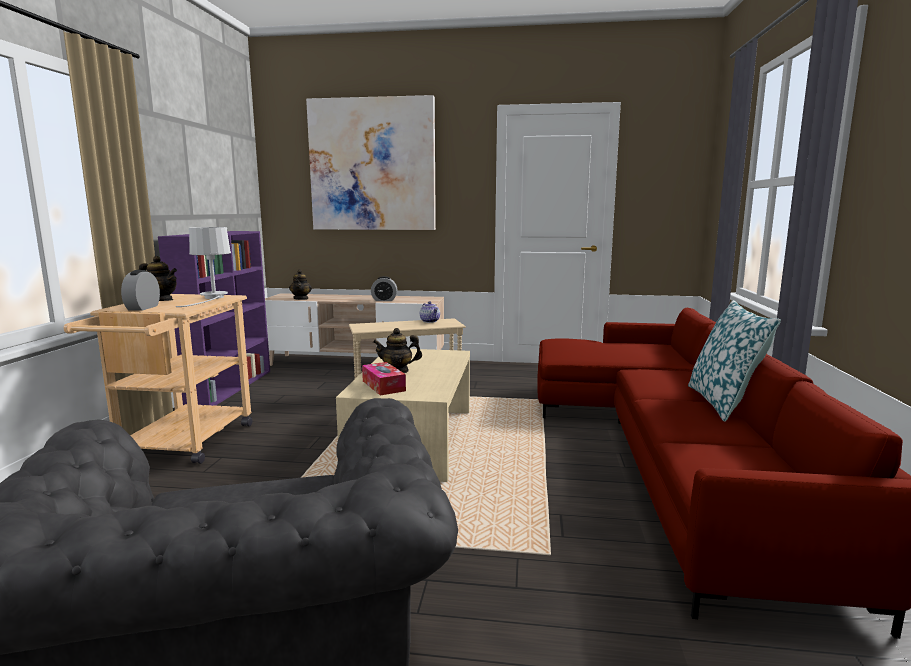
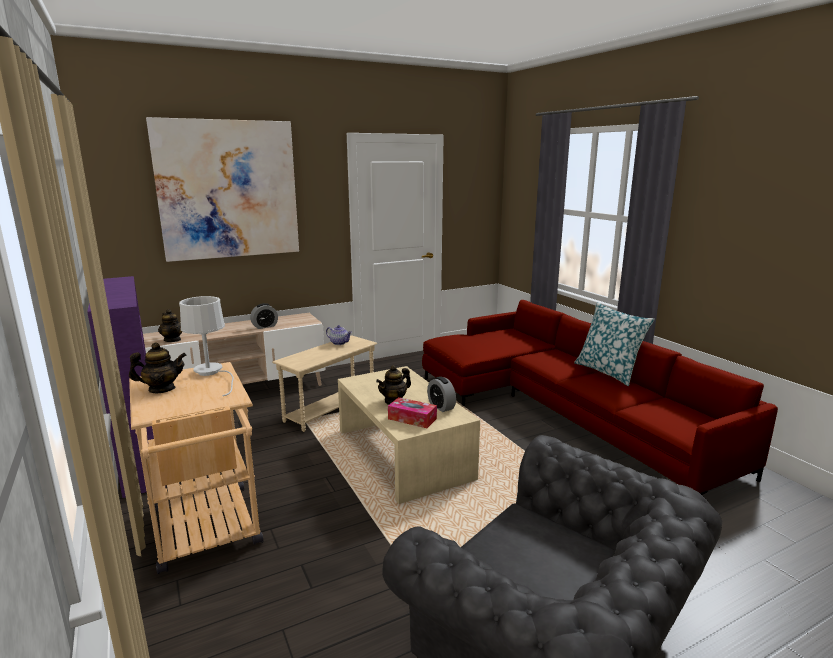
camera: 35 degrees left, 5 degrees up
(143, 308) = (181, 405): alarm clock -> alarm clock (441, 406)

